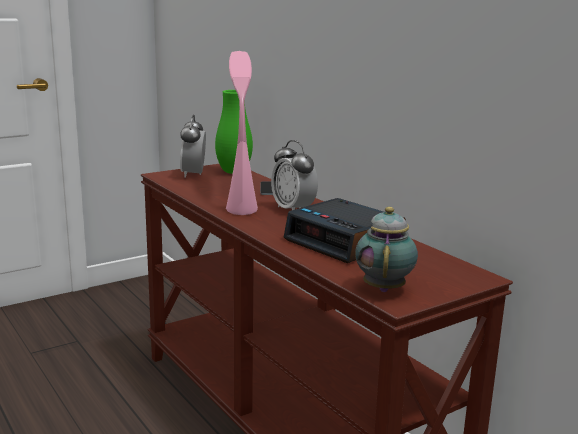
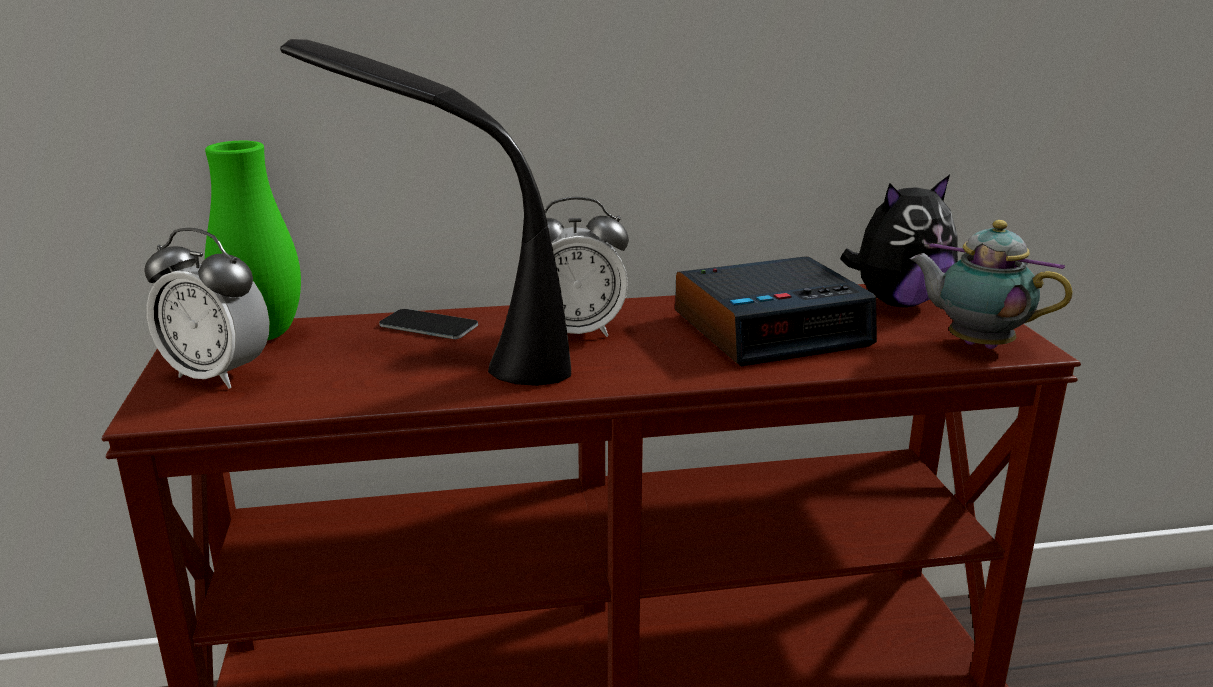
camera: 65 degrees left, 5 degrees up
(240, 195) = (441, 357): pink table lamp -> black table lamp
(432, 266) = (897, 302): none -> plush toy

